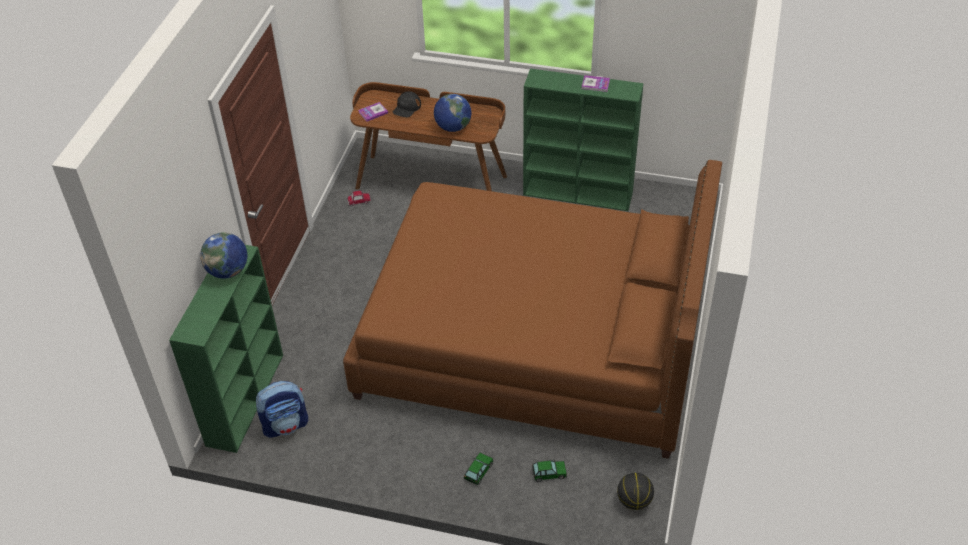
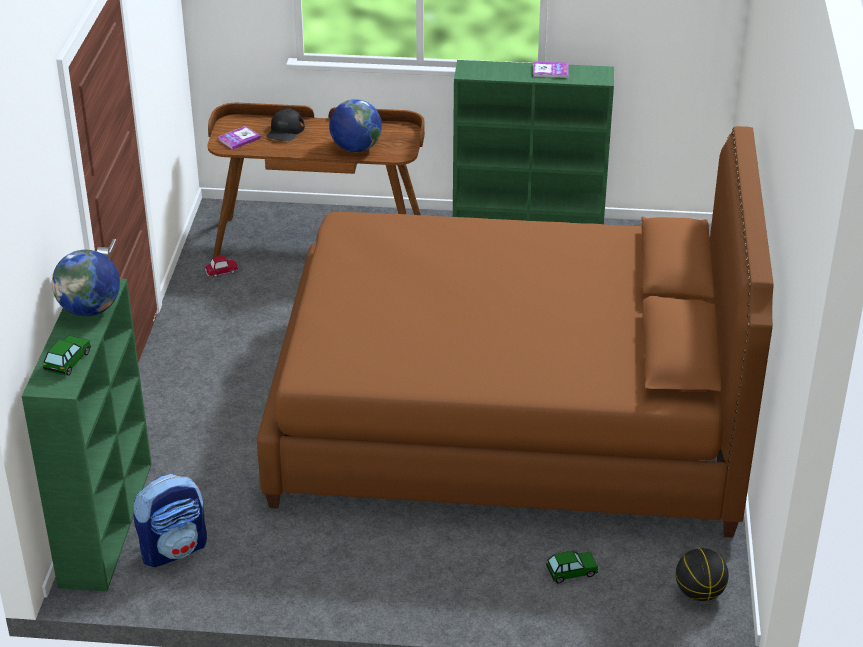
camera: 10 degrees left, 10 degrees down
(478, 471) = (470, 579): toy car -> toy car (67, 361)

